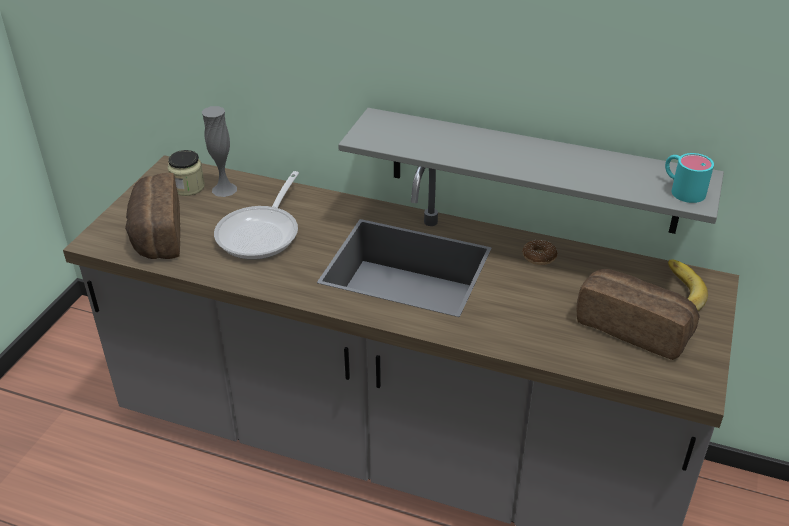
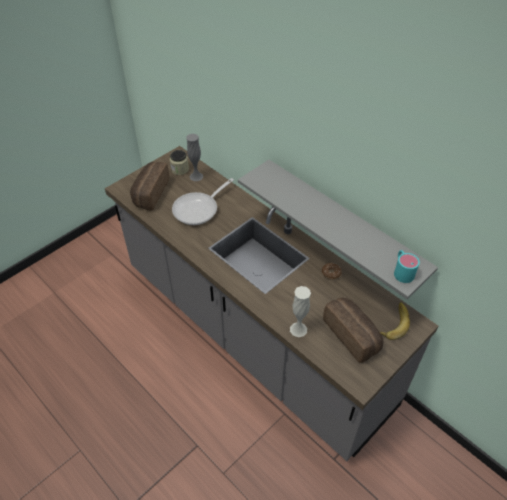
camera: 25 degrees right, 10 degrees up
(548, 348) = (298, 329): none -> white vase

